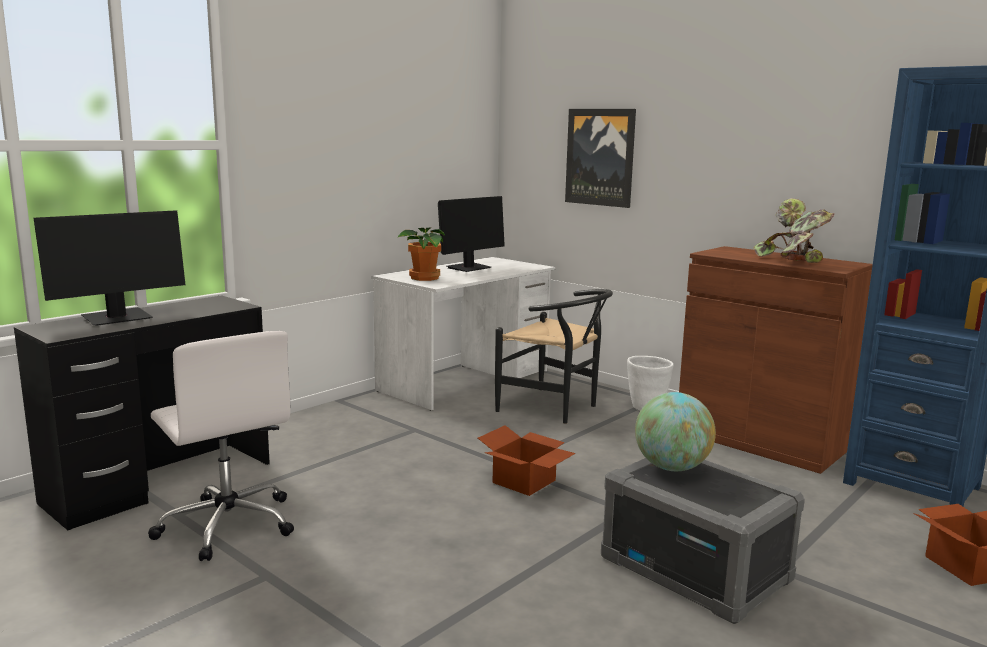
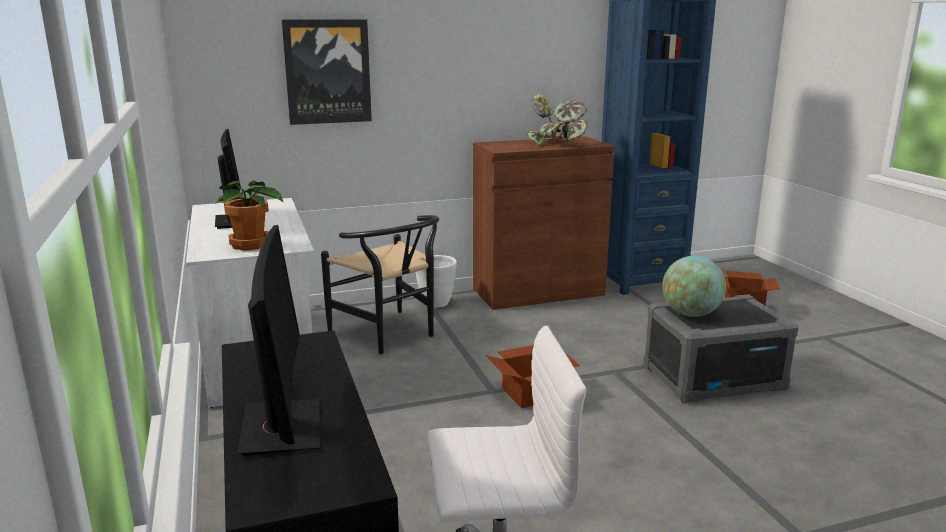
camera: 60 degrees left, 5 degrees up
(555, 408) = (390, 335): black chair -> black chair turned 75 degrees clockwise

